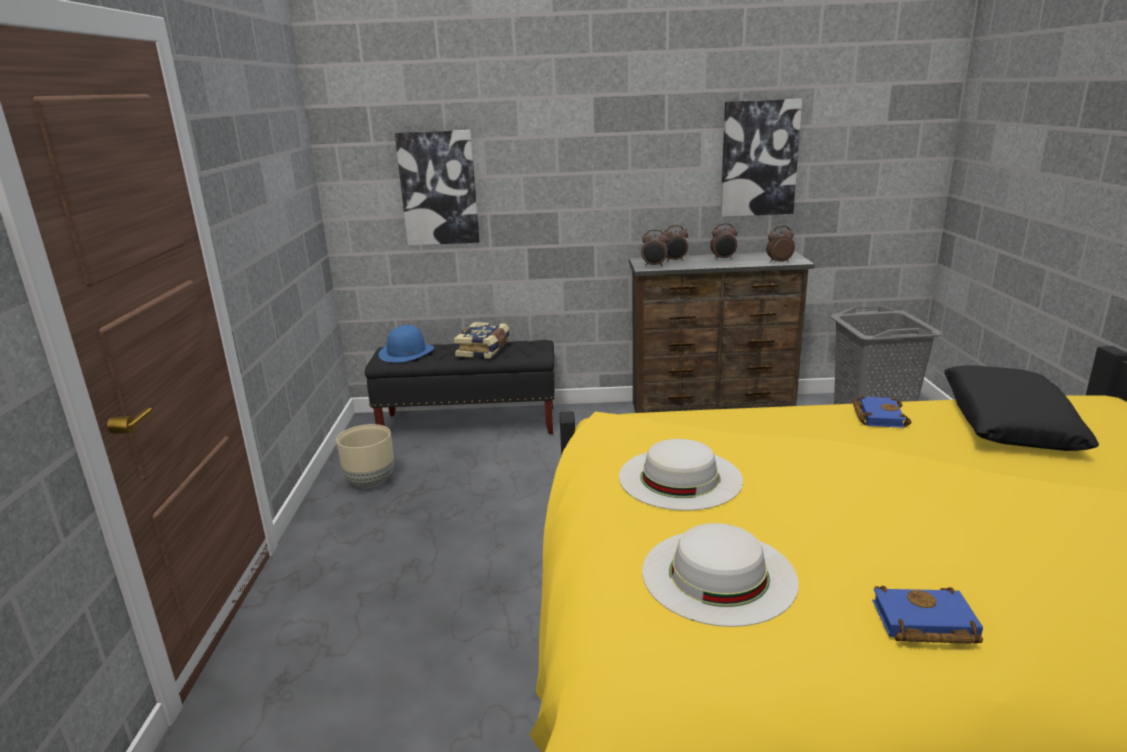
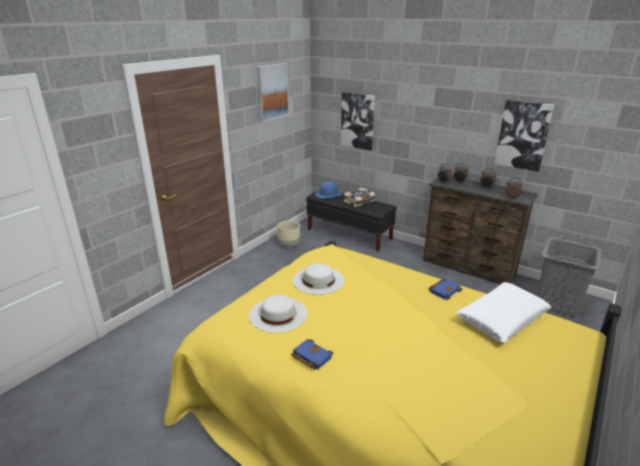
camera: 35 degrees right, 5 degrees up
(262, 134) = (272, 91): none -> picture
(1008, 423) = (501, 318): black pillow -> white pillow

